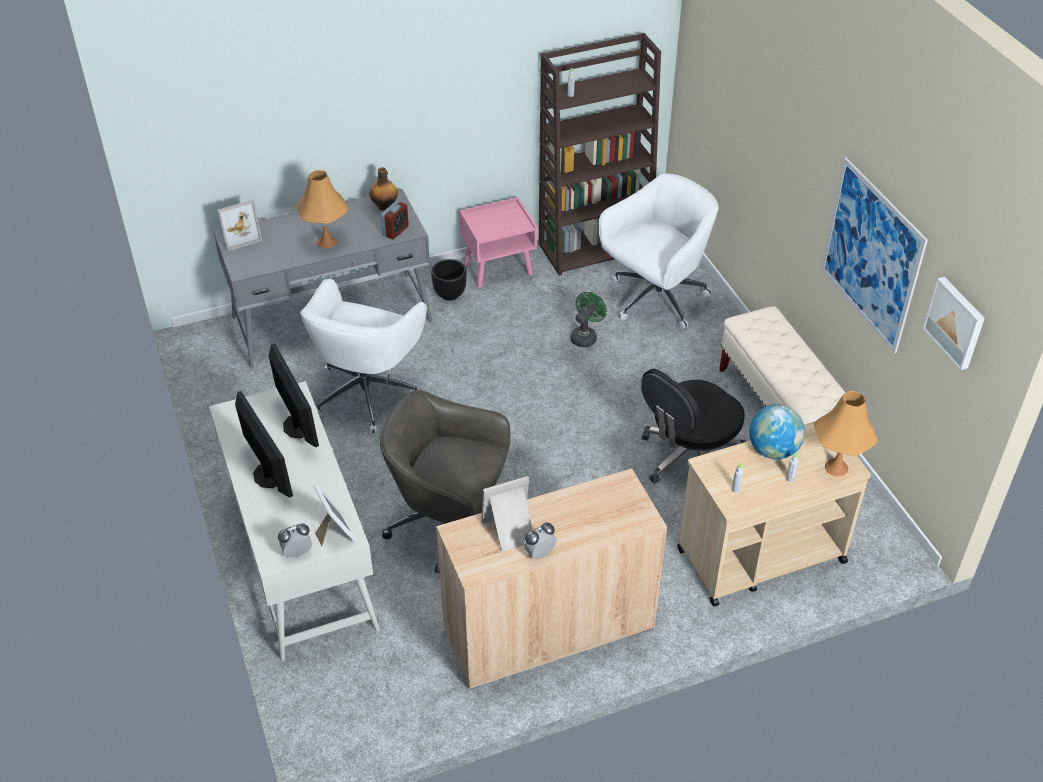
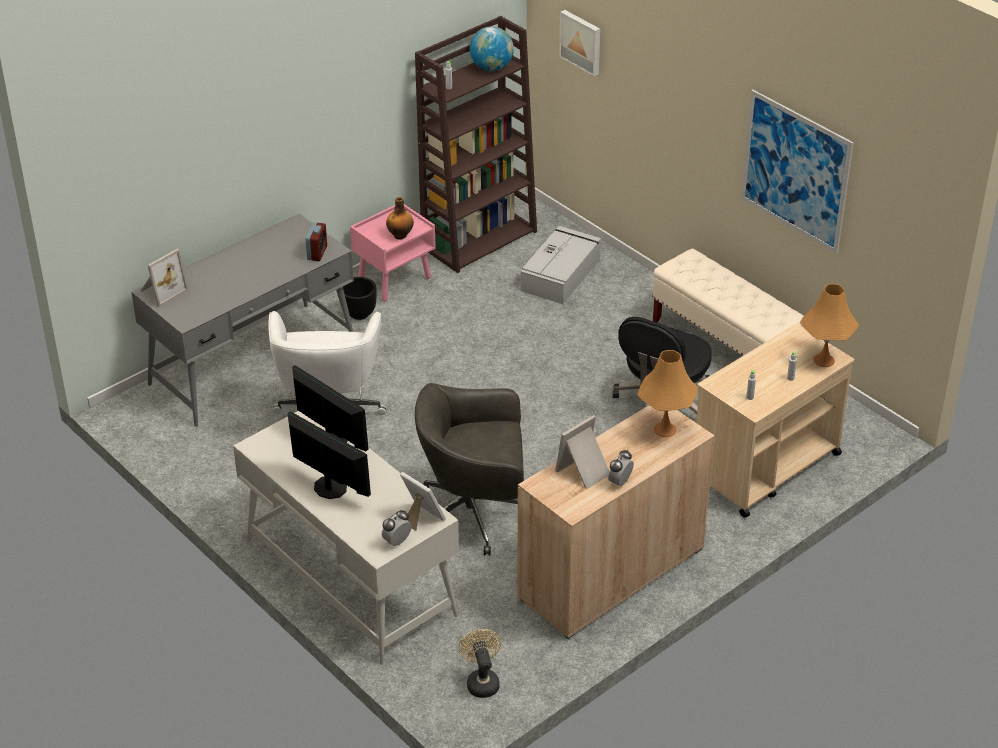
camera: 20 degrees left, 5 degrees down
(327, 242) = (255, 277): orange table lamp -> orange table lamp (665, 429)
(364, 710) = (481, 681): none -> beige fan
(385, 206) = (292, 233): bottle -> bottle (400, 235)
(585, 336) = (513, 322): green fan -> none
(655, 299) = (561, 274): white office chair -> grey storage box
(773, 450) = (765, 359): globe -> globe (491, 68)
(956, 322) = (895, 207): picture -> picture (581, 42)

